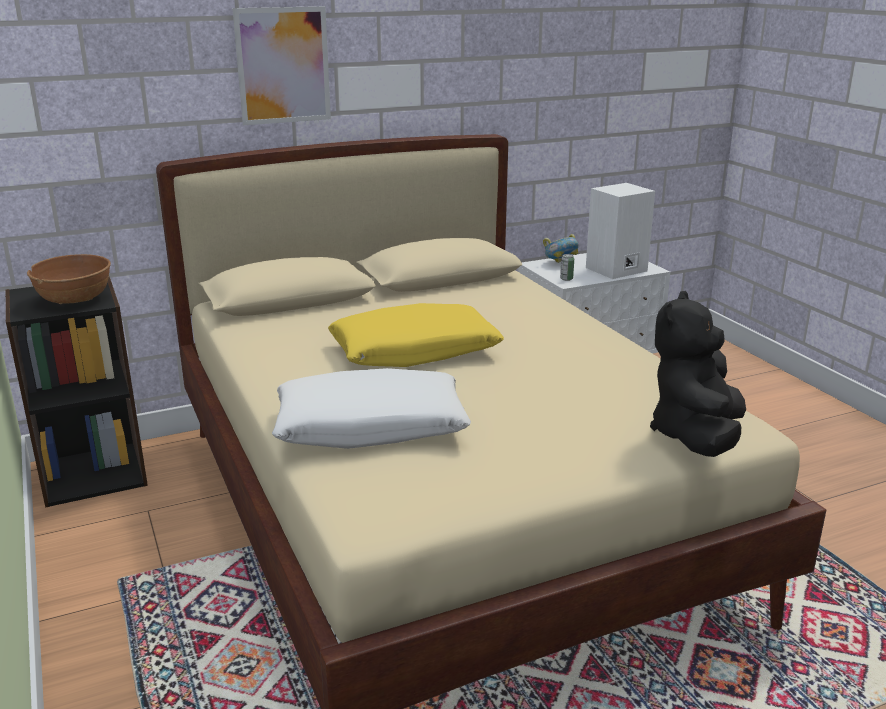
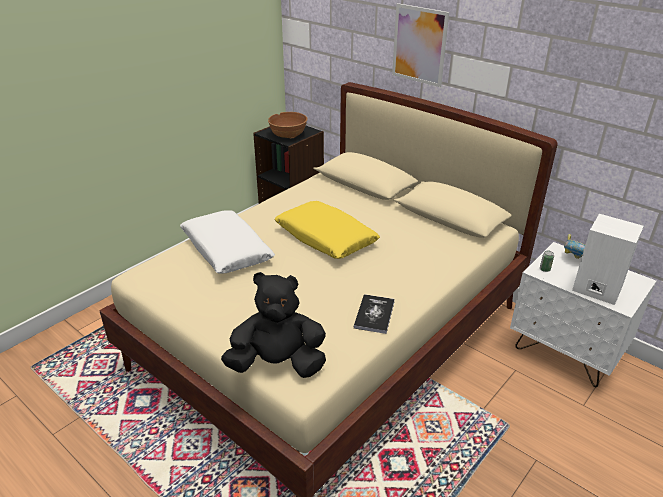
camera: 65 degrees right, 10 degrees up
(621, 359) = (374, 314): none -> book

